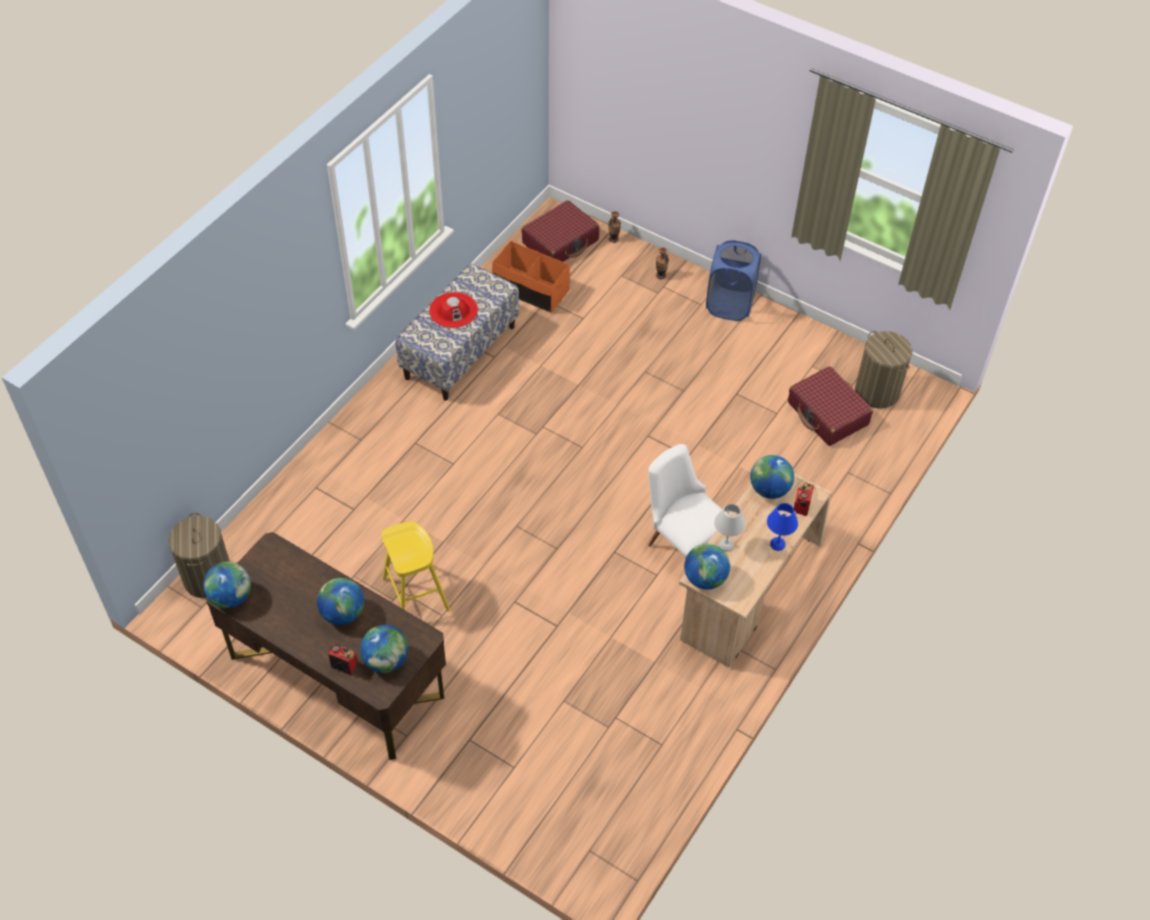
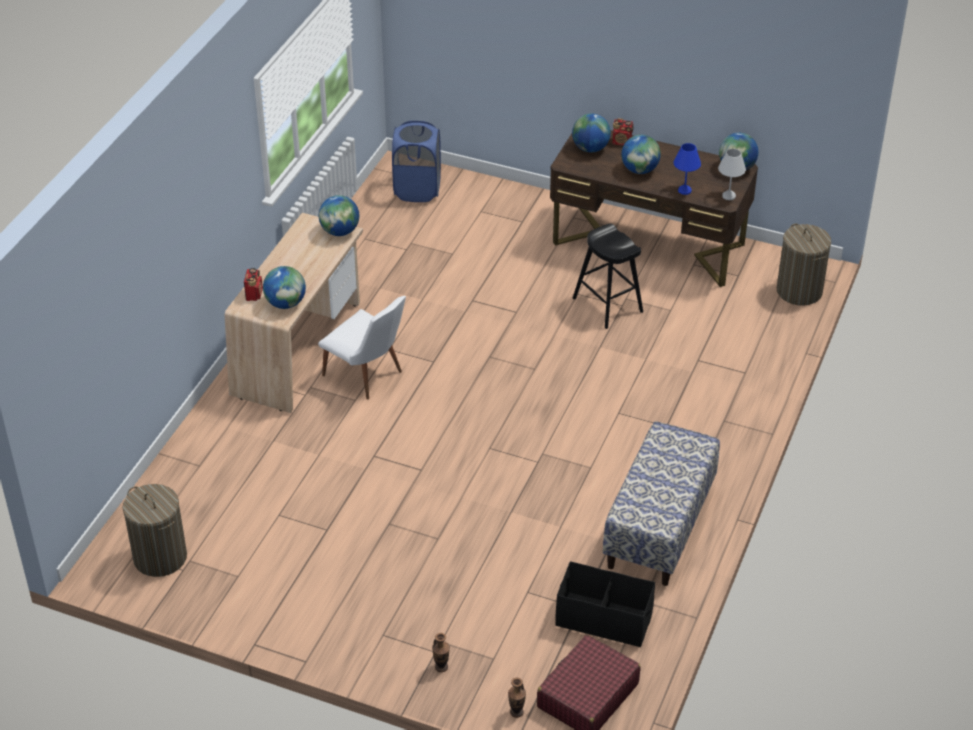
camera: 170 degrees right, 10 degrees down
(415, 594) = (607, 305): yellow stool -> black stool
(453, 310) = (669, 478): red hat -> none
(531, 290) = (604, 619): orange storage box -> black storage box
(725, 545) = (324, 256): white table lamp -> white table lamp (729, 195)
(729, 305) = (345, 639): blue laundry basket -> blue laundry basket (417, 190)
(776, 544) = (277, 263): blue table lamp -> blue table lamp (685, 190)
(827, 414) = (220, 523): red suitcase -> none

